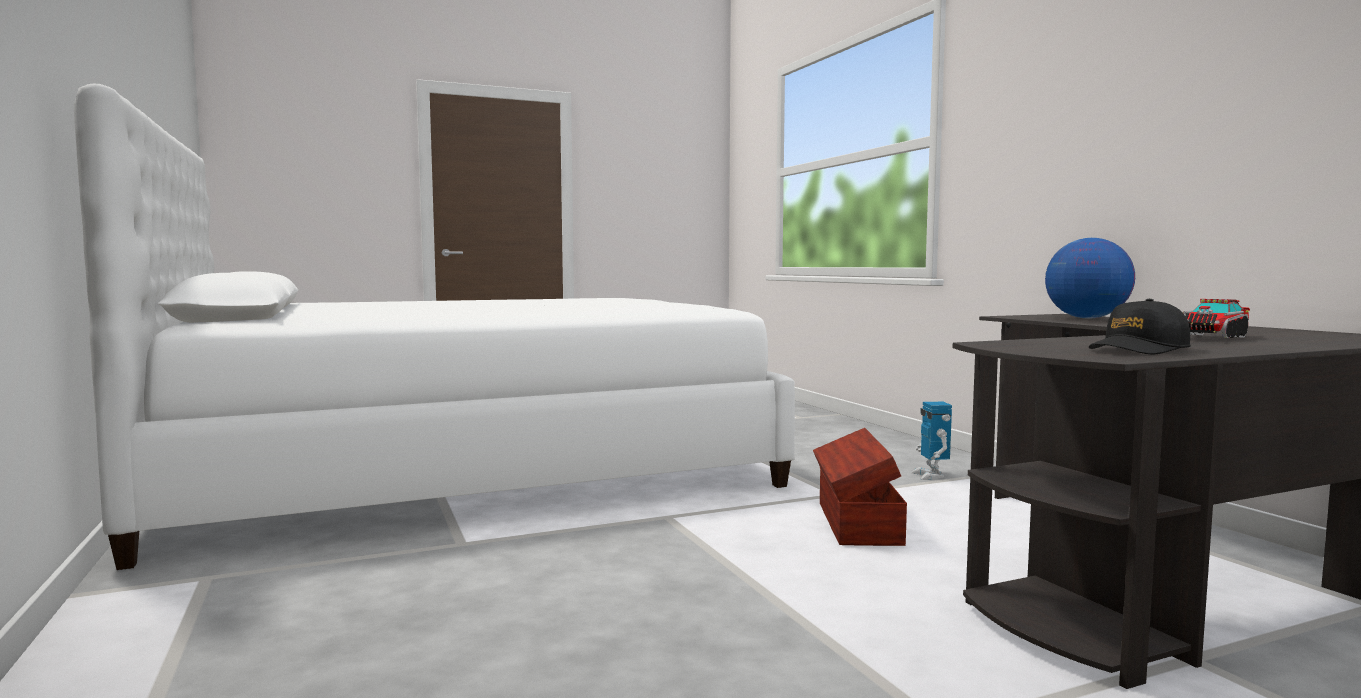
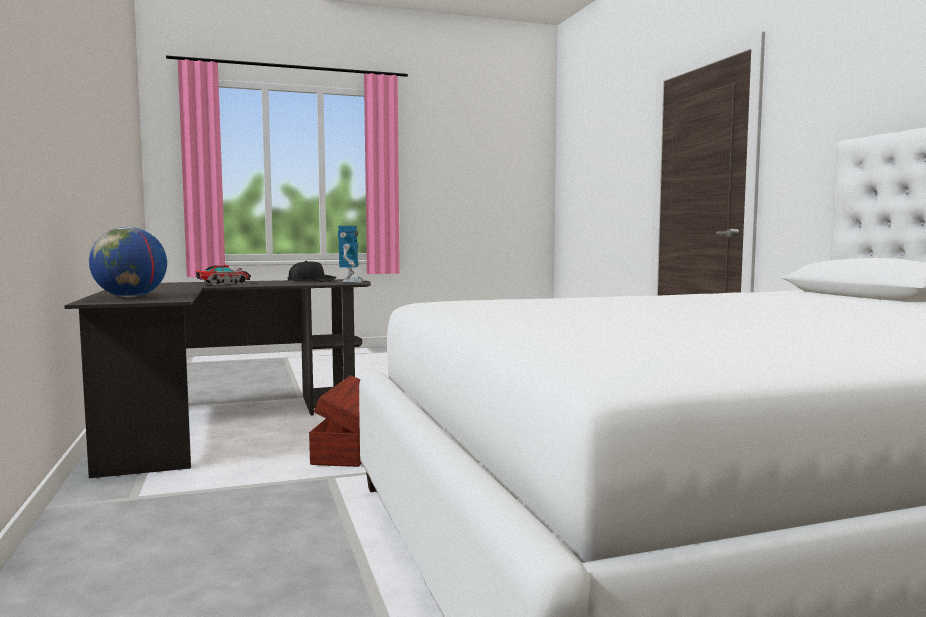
camera: 175 degrees left, 0 degrees up
(931, 476) = (186, 499): toy robot -> toy robot (351, 281)

